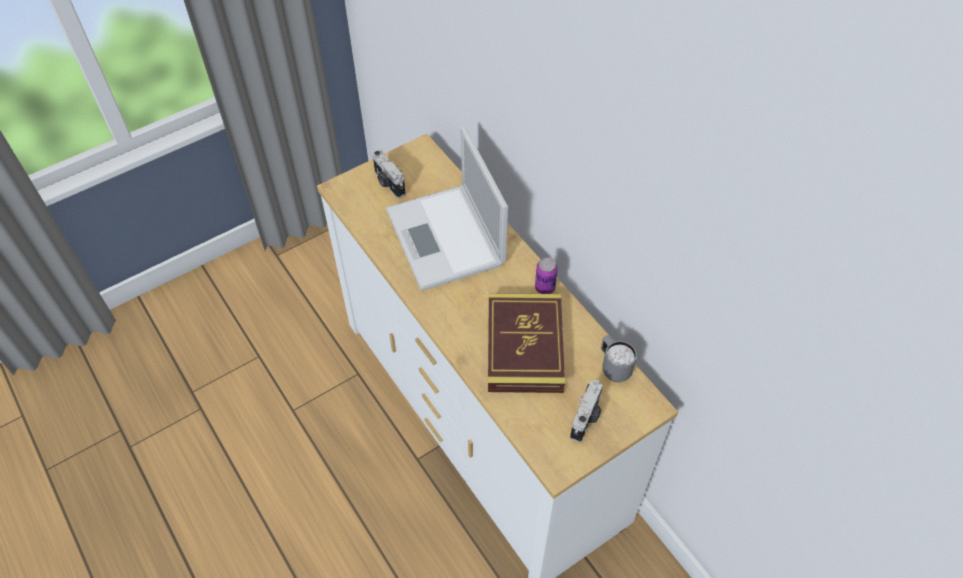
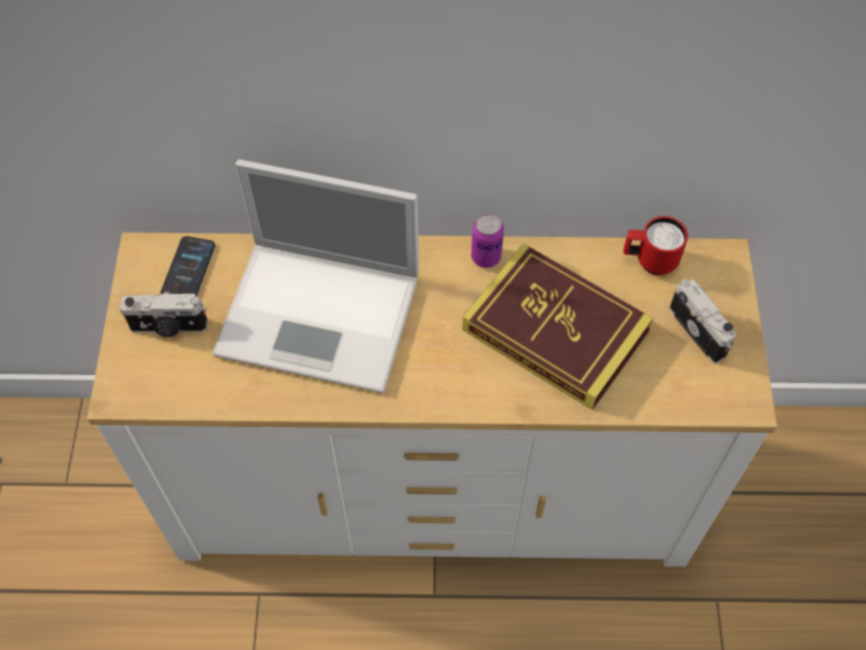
camera: 55 degrees left, 5 degrees up
(427, 170) = (188, 270): none -> phone
(613, 367) = (649, 261): grey mug -> red mug

